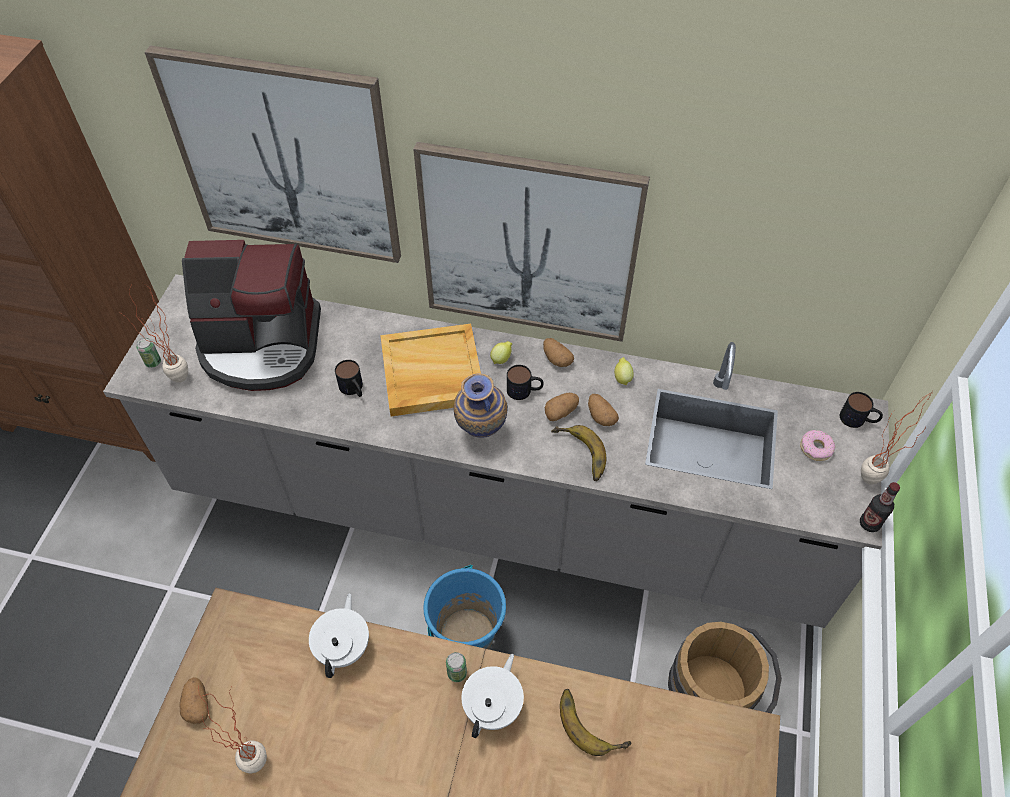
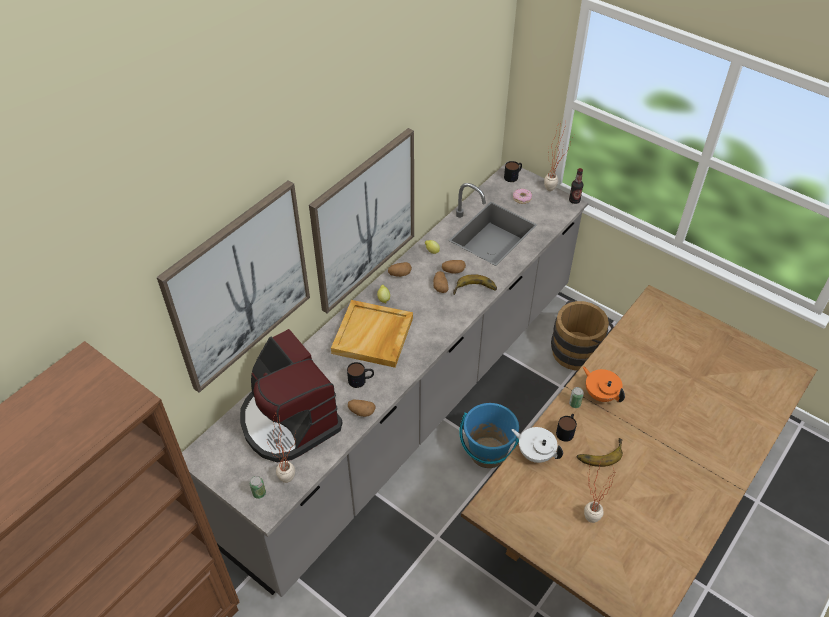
camera: 65 degrees left, 5 degrees down
(197, 704) = (541, 541): potato -> potato (361, 412)
(262, 346) = (288, 421): coffee machine -> coffee machine turned 120 degrees clockwise
(480, 433) = (434, 328): vase -> none
(494, 706) = (600, 394): white teapot -> orange teapot
(524, 390) = (414, 297): mug -> mug (566, 430)
(592, 721) = (624, 356): banana -> banana (599, 452)

